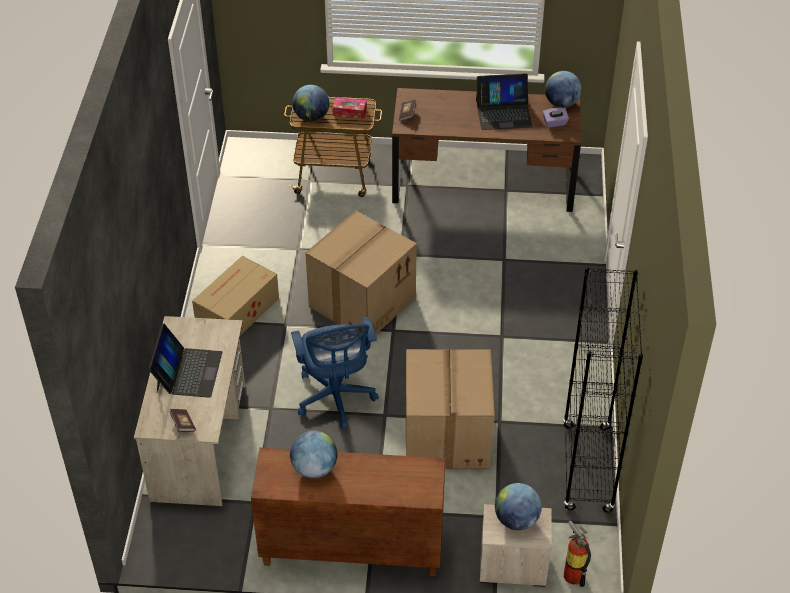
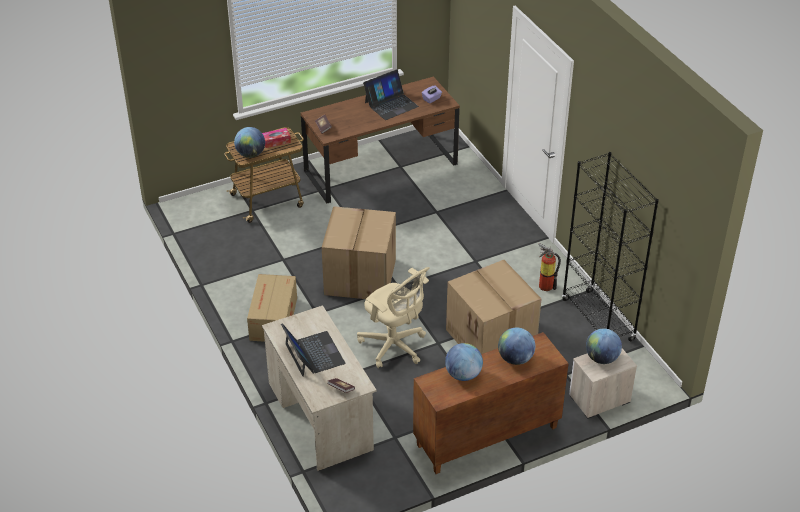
camera: 30 degrees left, 5 degrees down
(335, 398) = (394, 346): blue office chair -> beige office chair
(561, 103) = (425, 85): globe -> globe (515, 359)
(573, 572) = (640, 386): fire extinguisher -> fire extinguisher (544, 284)

